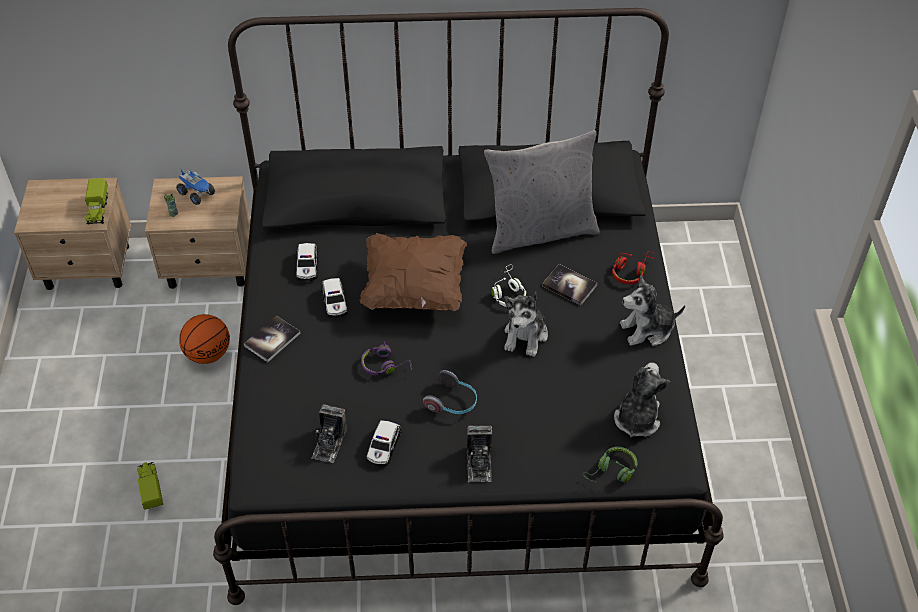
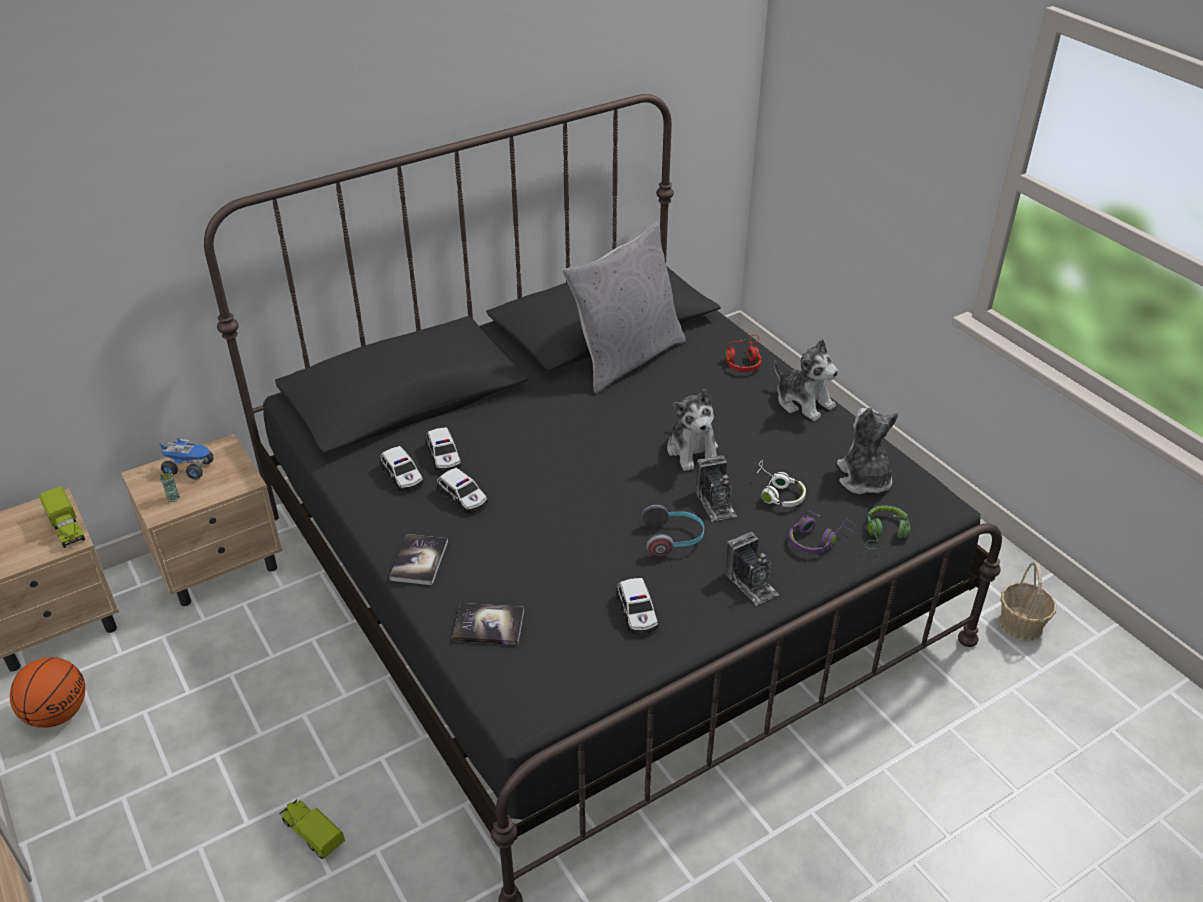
camera: 30 degrees left, 10 degrees down
(208, 353) = (283, 654): basketball -> basketball (58, 713)
(329, 443) = (573, 635): camera -> camera (715, 503)
(345, 262) = (444, 456): none -> toy car
(385, 365) = (571, 534): purple headphones -> purple headphones (817, 540)
(414, 288) = (540, 452): brown pillow -> none
(508, 292) = (641, 420): white headphones -> white headphones (777, 493)
(569, 285) = (696, 393): book -> book (488, 625)
(647, 330) = (803, 402): plush toy -> plush toy turned 90 degrees counterclockwise
(755, 589) = (1020, 625): none -> basket

